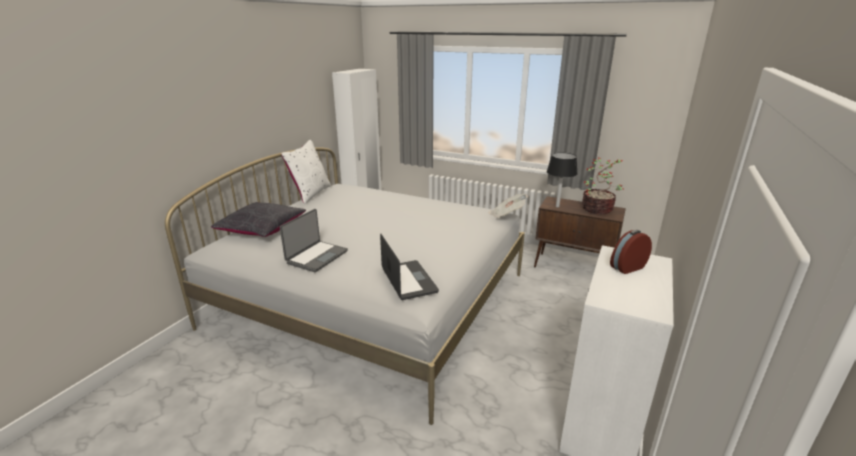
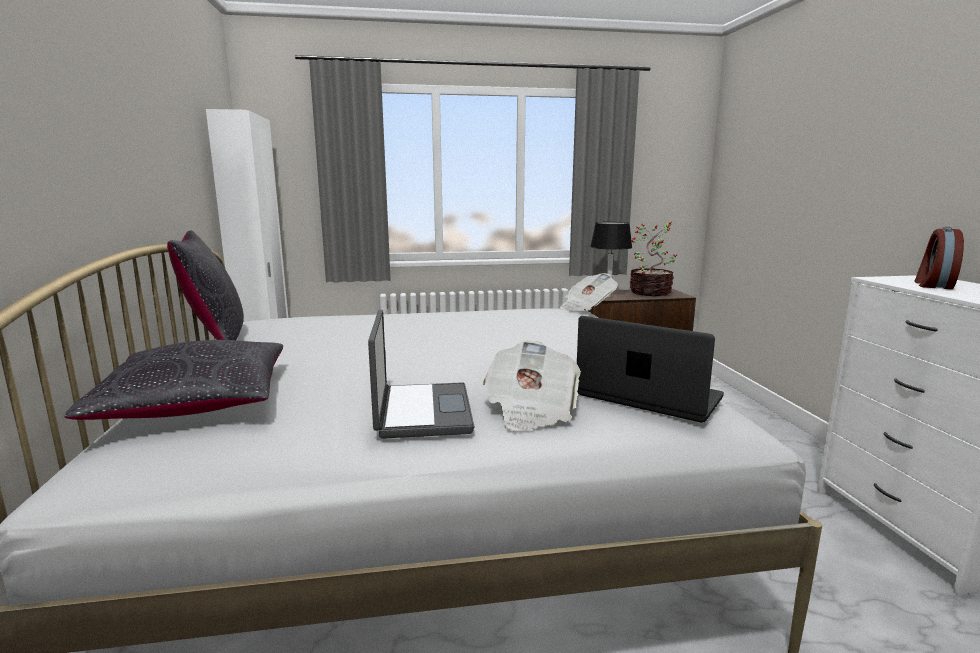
camera: 35 degrees left, 10 degrees down
(310, 194) = (216, 337): white pillow -> black pillow
(353, 270) = (530, 410): none -> newspaper

